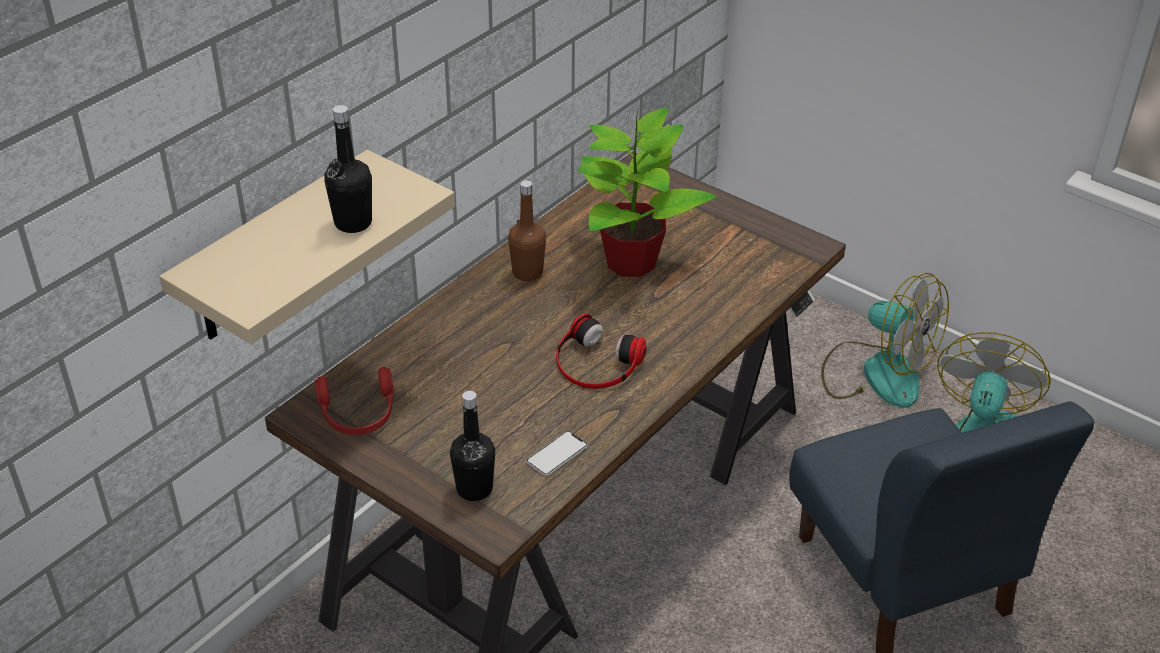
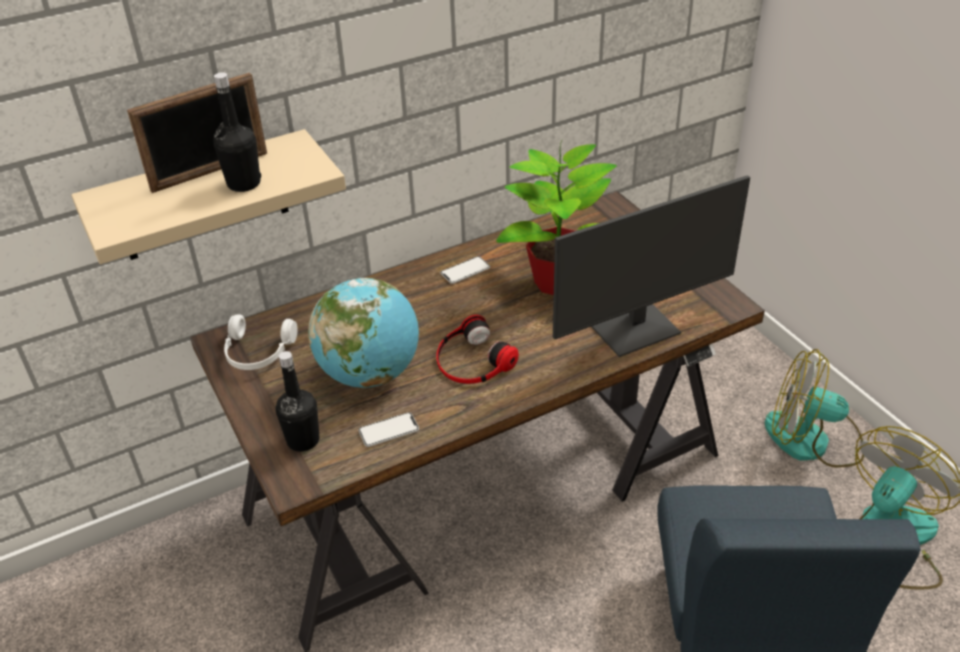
camera: 25 degrees right, 0 degrees up
(303, 218) = (210, 172): none -> picture frame
(358, 414) = (257, 353): red headphones -> white headphones
(498, 403) = (370, 373): none -> globe
(527, 272) = (465, 271): brown bottle -> phone
(737, 292) = (635, 329): none -> monitor
(877, 373) = (812, 440): fan -> fan turned 135 degrees clockwise

